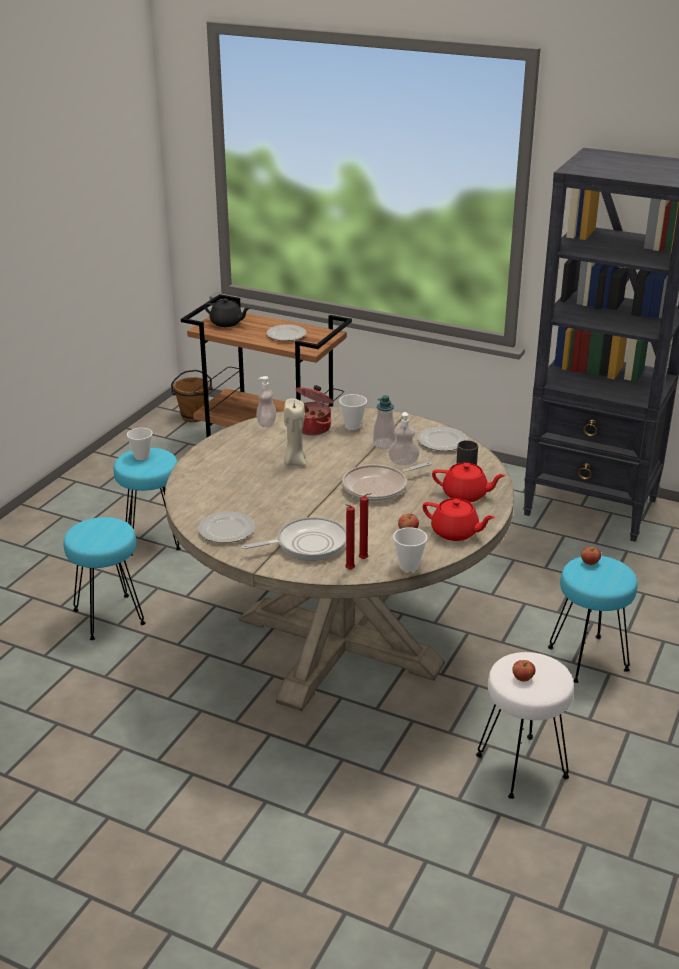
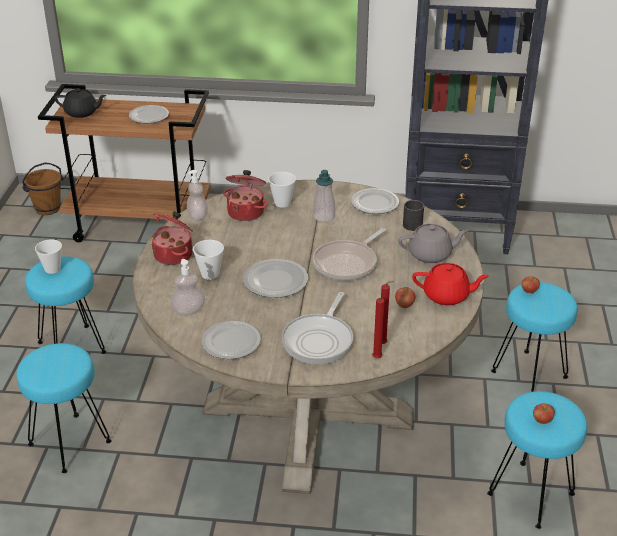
camera: 20 degrees left, 5 degrees up
(224, 451) = (174, 255): none -> cooking pot
(294, 462) = (251, 253): beige candle -> none
(301, 489) = (276, 281): none -> plate
(307, 544) = (319, 340): frying pan -> frying pan turned 150 degrees clockwise
(403, 462) = (353, 232): soap dispenser -> soap dispenser (189, 310)
(409, 566) = (428, 341): cup -> cup (210, 274)
(465, 495) = (431, 255): red teapot -> grey teapot
(521, 767) = (531, 495): white stool -> turquoise stool

